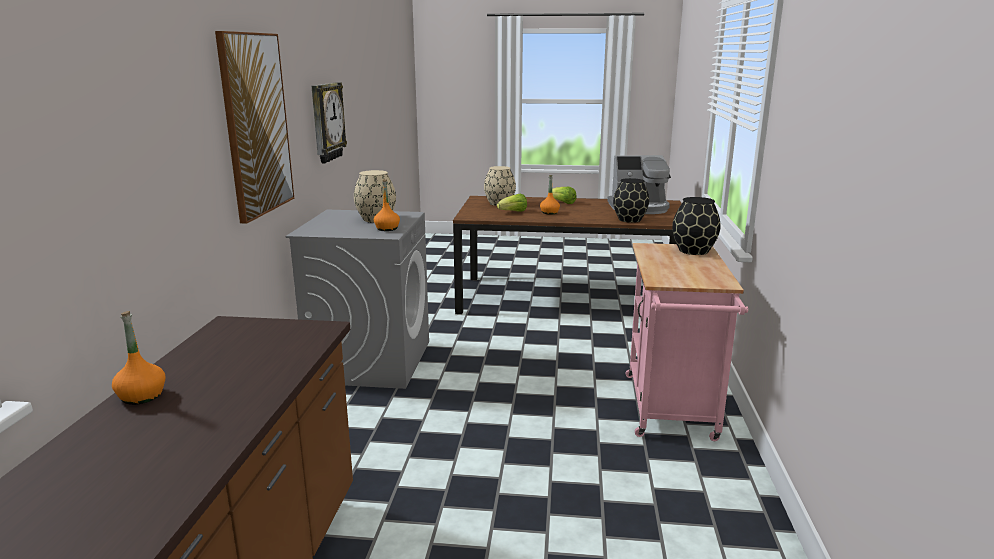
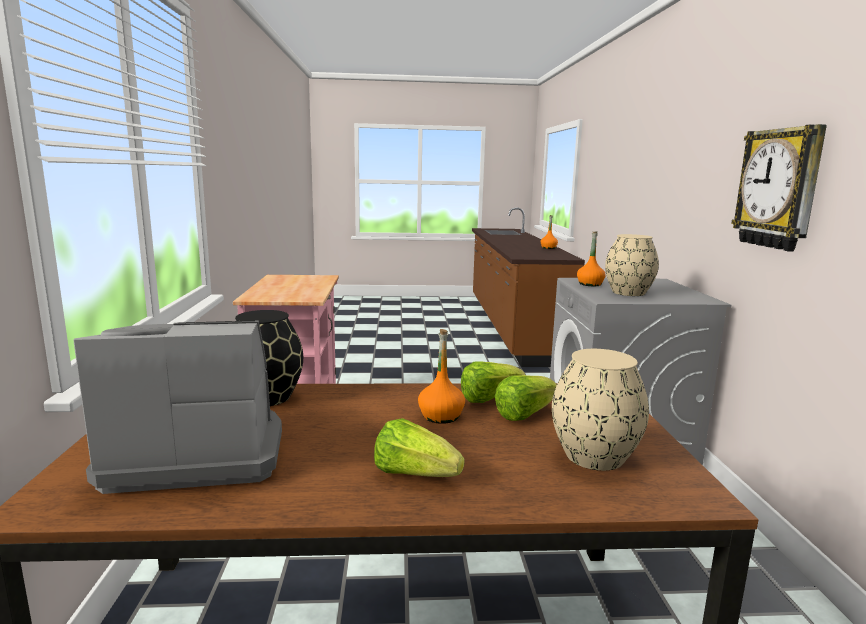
camera: 170 degrees right, 5 degrees down
(256, 125) = (670, 168): picture -> none
(524, 216) = (489, 399): none -> lettuce
(694, 251) = (264, 295): black vase -> none

